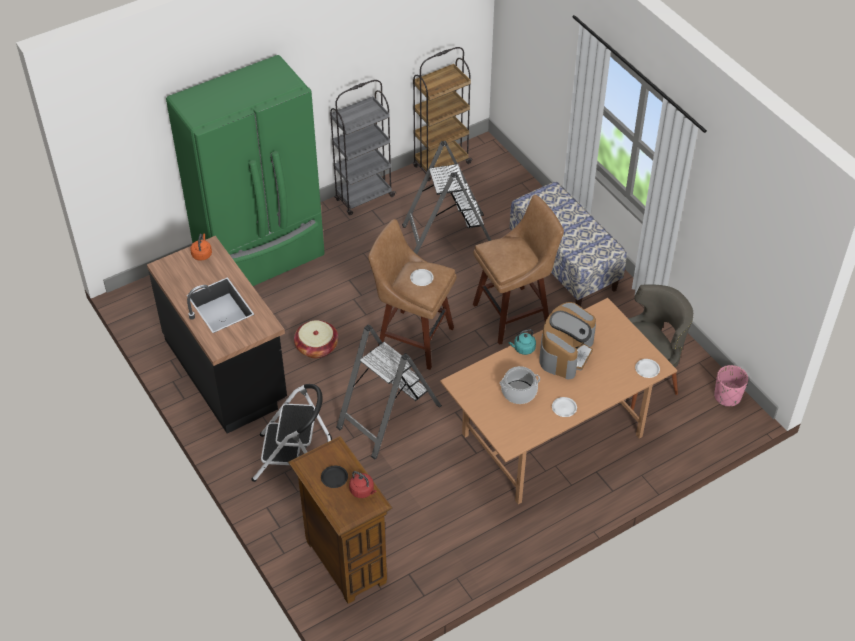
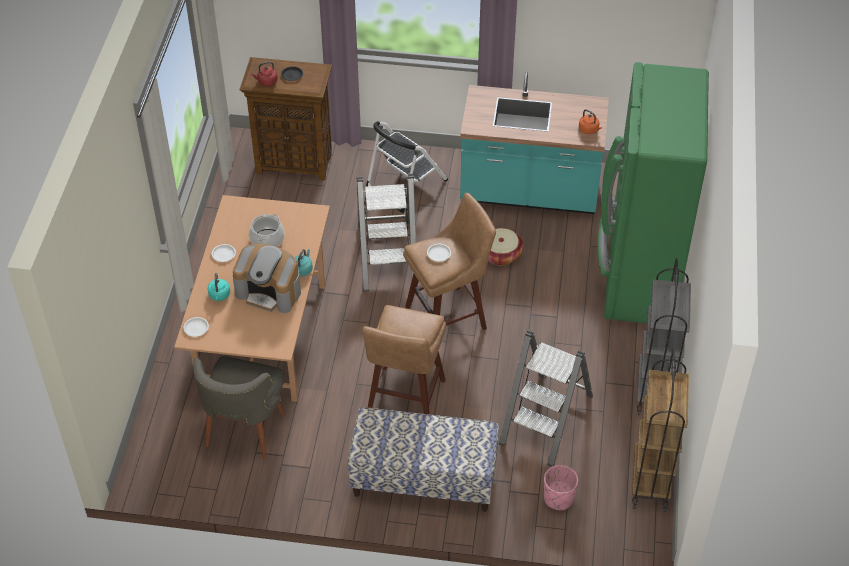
camera: 130 degrees right, 0 degrees up
(227, 370) = (529, 193): black counter -> turquoise counter
(565, 352) = (269, 291): coffee machine -> coffee machine turned 45 degrees counterclockwise
(604, 379) = (219, 296): none -> turquoise kettle
(727, 396) = (164, 479): pink planter -> pink planter (558, 498)

